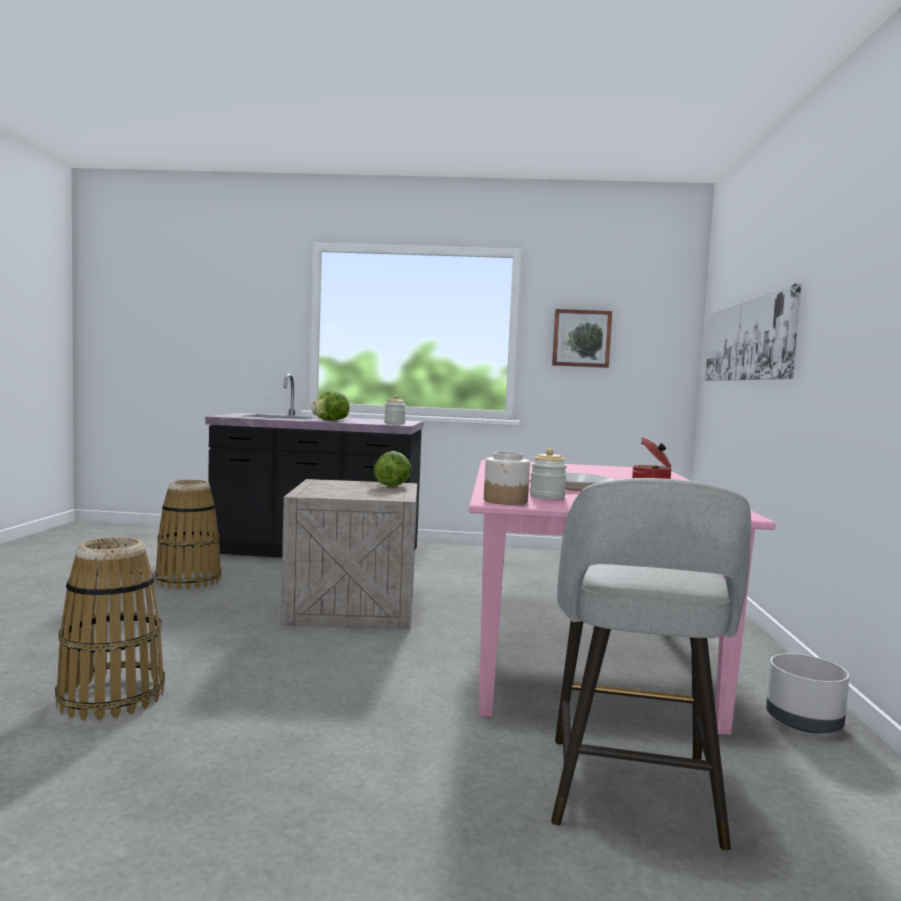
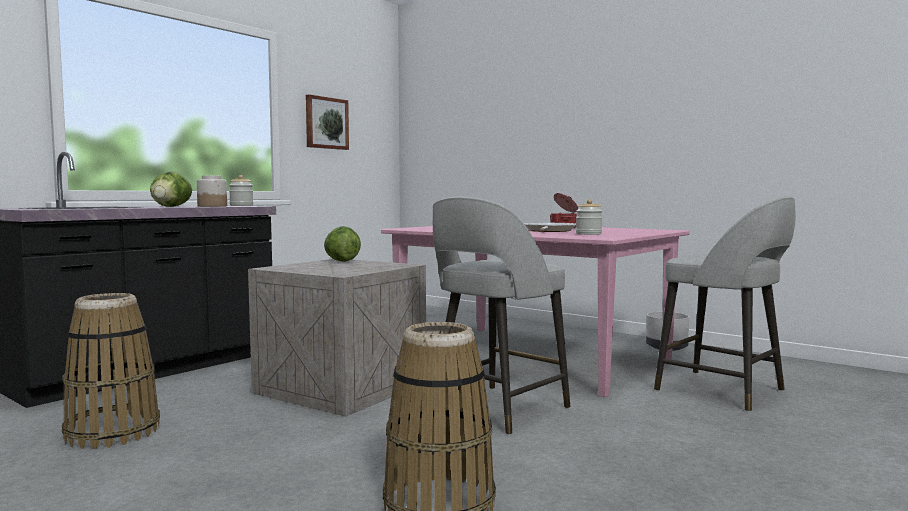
camera: 55 degrees left, 0 degrees up
(363, 672) = (496, 409): none -> grey stool
(506, 501) = (602, 236): jar -> jar (212, 206)
(748, 340) = (487, 129): picture -> none

